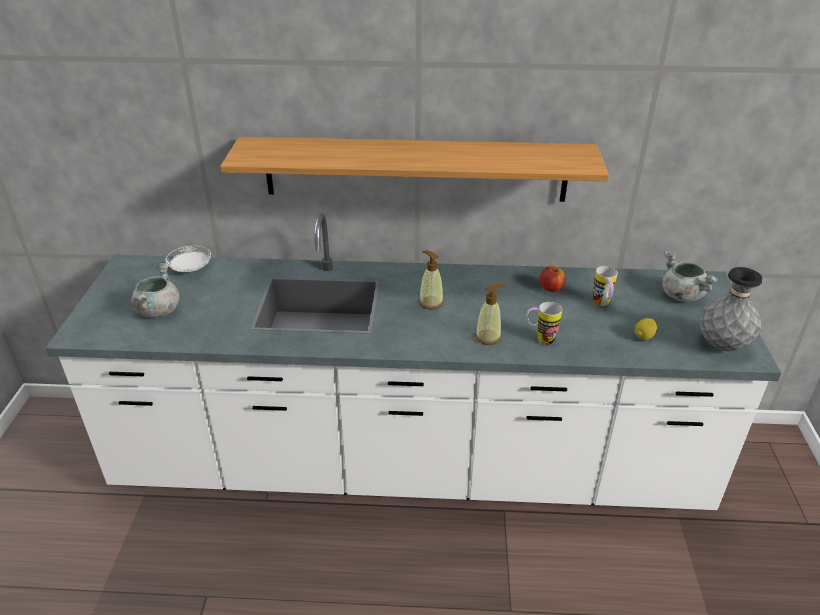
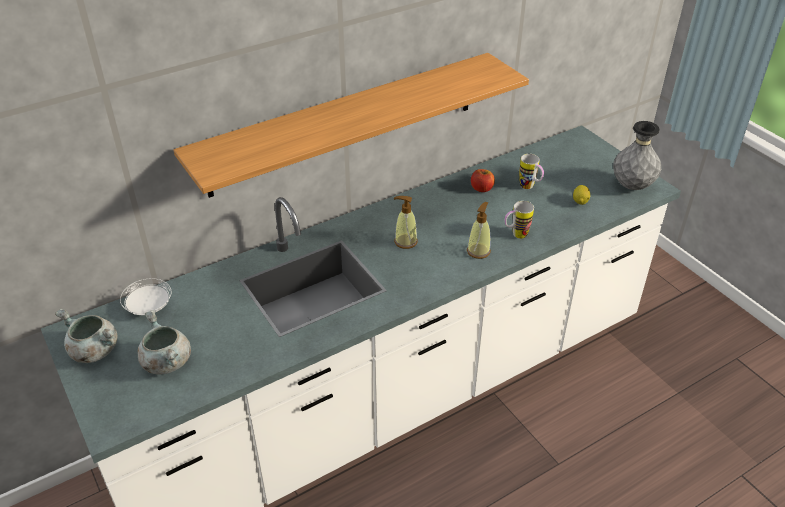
camera: 35 degrees left, 5 degrees up
(681, 295) = (572, 156): grey cooking pot -> grey cooking pot (93, 351)

